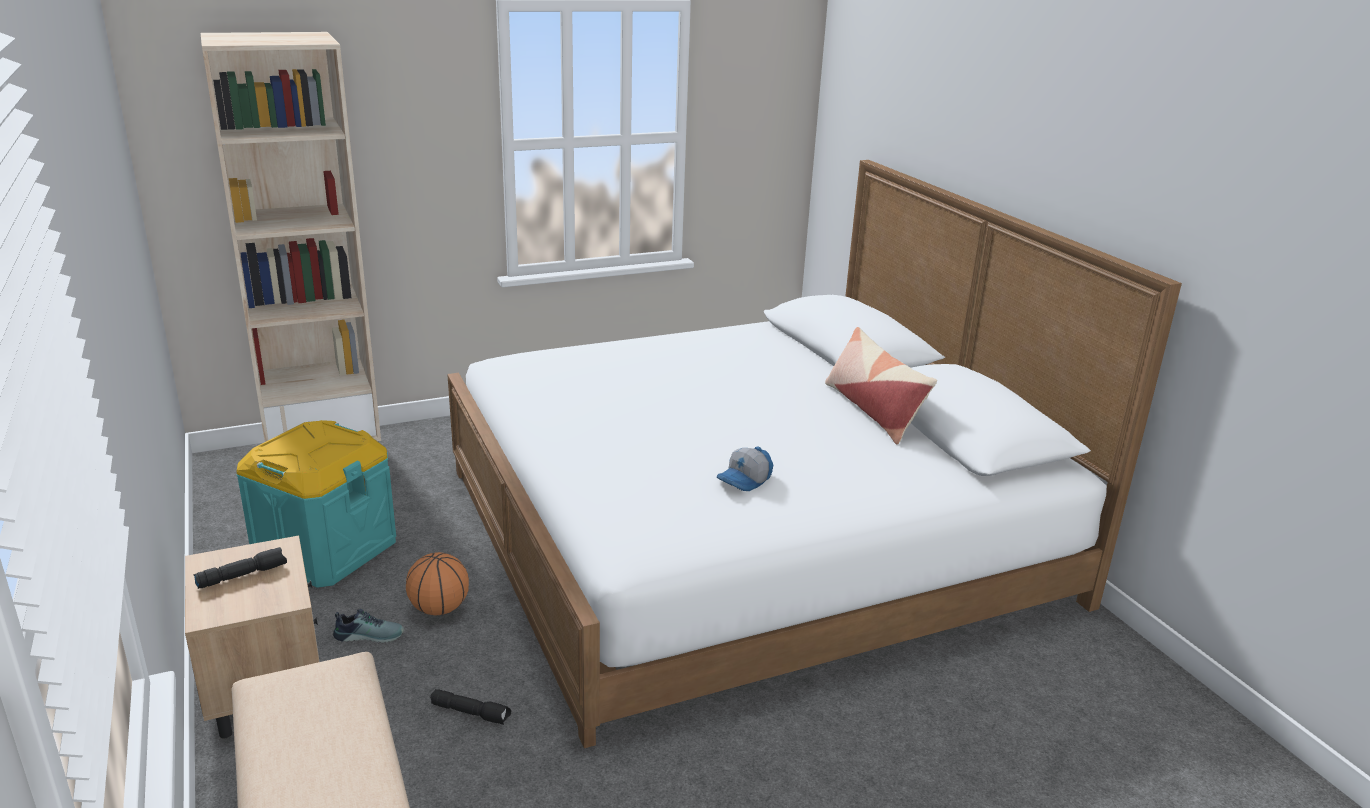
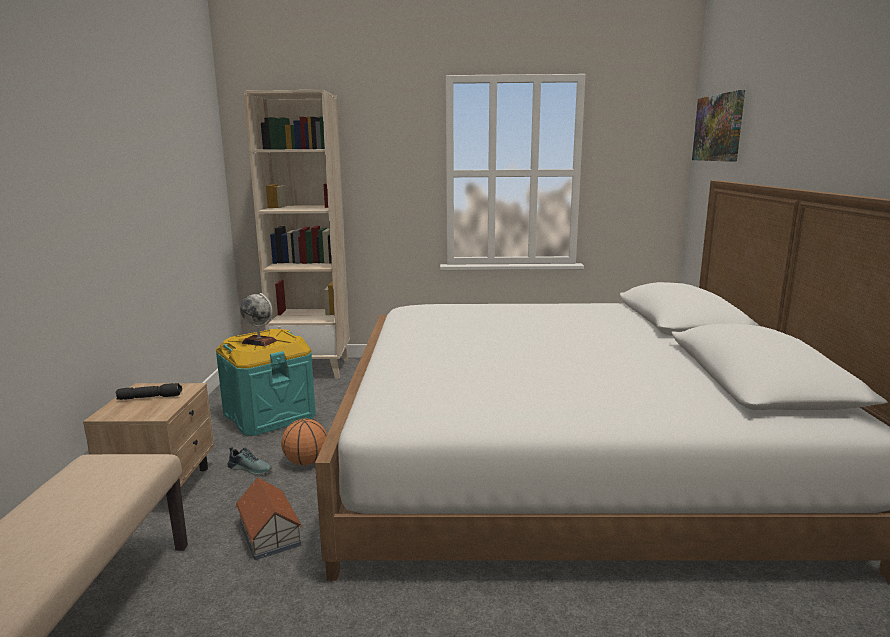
camera: 25 degrees right, 10 degrees down
(313, 451) = (259, 342): none -> globe
(471, 712) = (270, 533): black flashlight -> toy house
(745, 480) = (516, 382): cap -> none
(864, 89) = (719, 128): none -> picture
(873, 410) = (671, 355): pillow -> none

